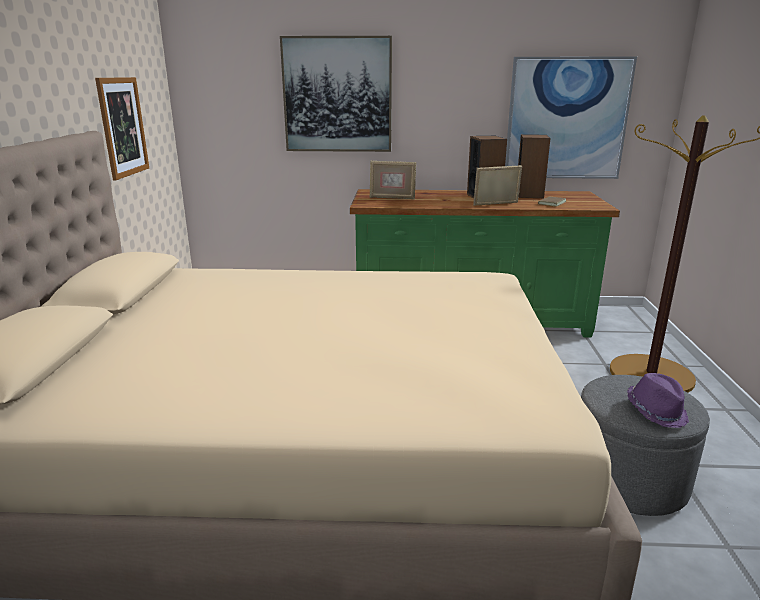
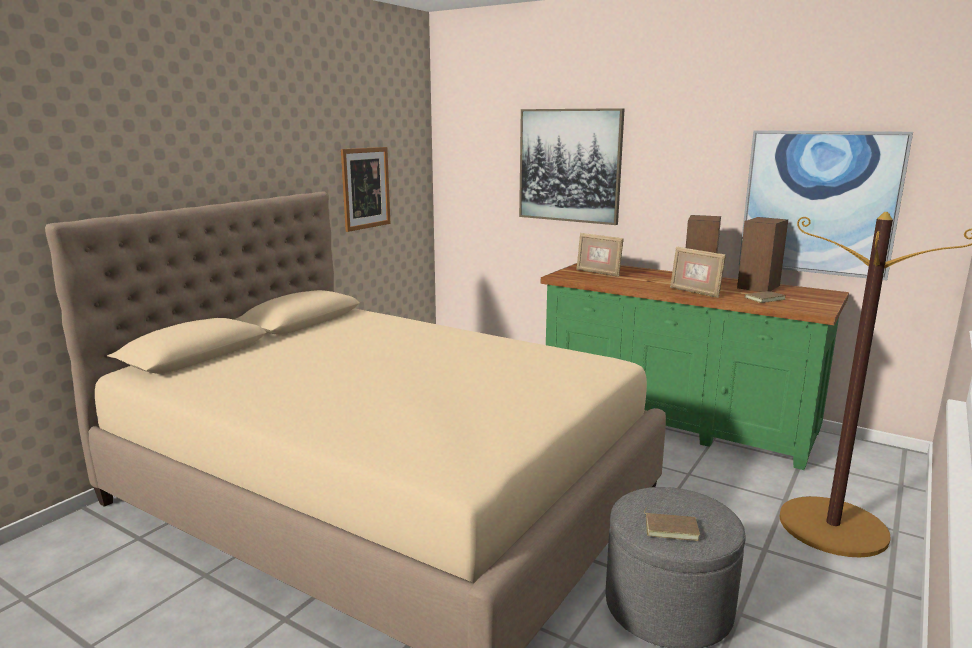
camera: 30 degrees right, 5 degrees down
(496, 204) = (695, 292): picture frame -> picture frame turned 150 degrees counterclockwise
(656, 411) = (671, 528): purple hat -> brown book

